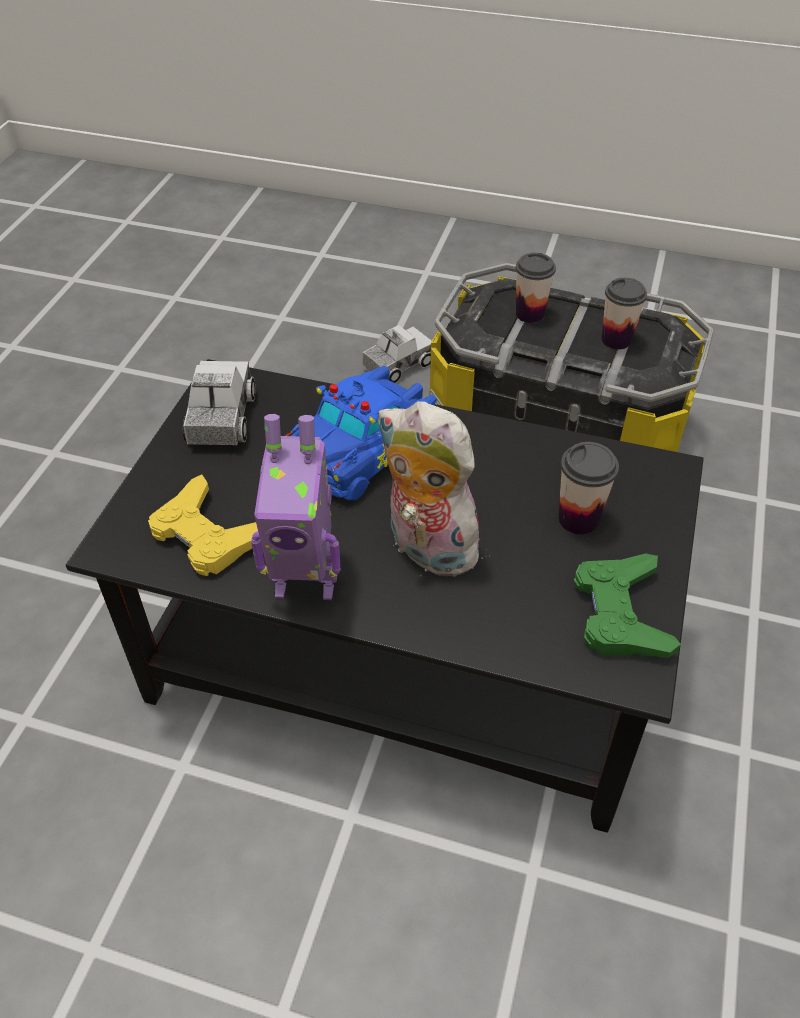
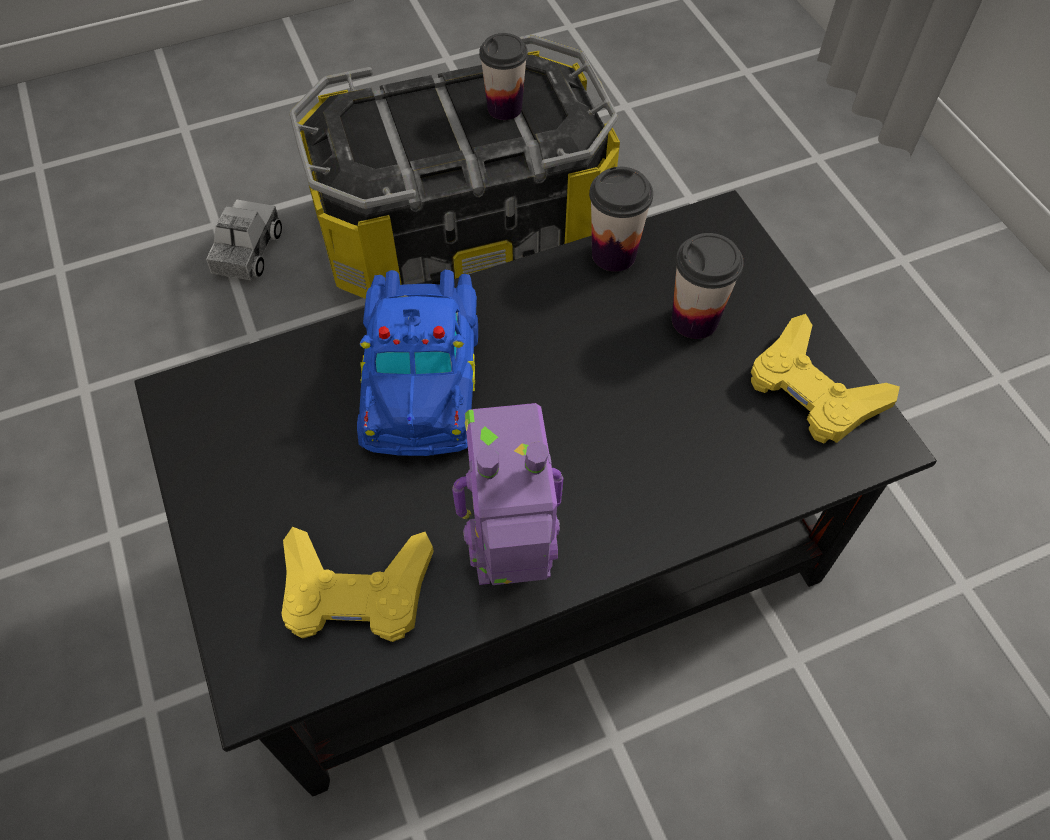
camera: 40 degrees left, 10 degrees up
(221, 419) = (230, 443): toy truck -> none
(306, 581) = (513, 565): toy robot -> toy robot turned 150 degrees counterclockwise
(426, 548) = (592, 445): plush toy -> none
(530, 314) = (397, 123): cup -> cup (613, 254)
(620, 613) = (813, 390): green game controller -> yellow game controller

